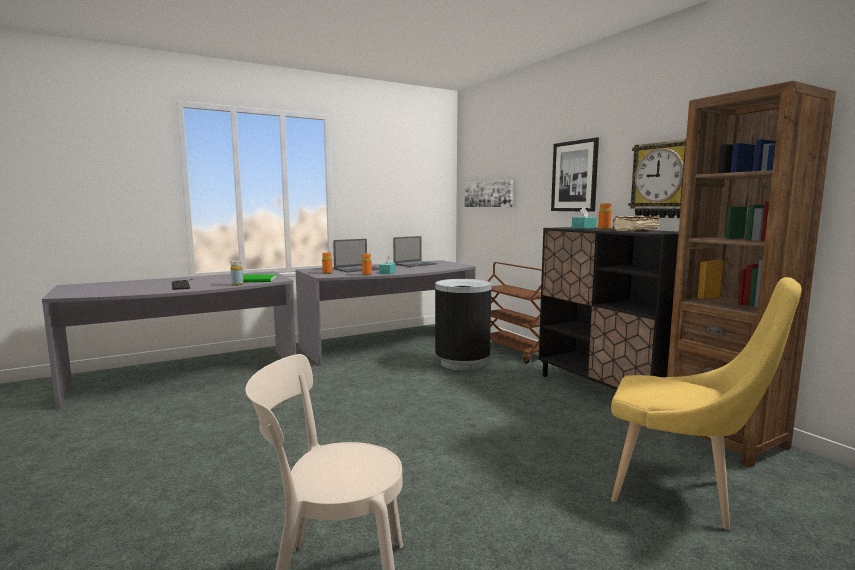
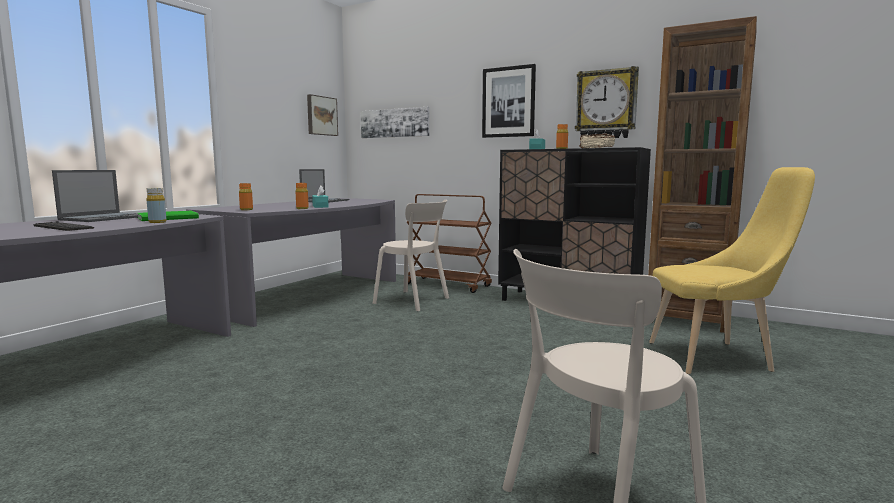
camera: 30 degrees left, 0 degrees up
(357, 269) = (272, 206): laptop -> laptop (105, 218)
(430, 188) = (321, 116): none -> picture
(462, 363) = (414, 301): black trash can -> beige chair

